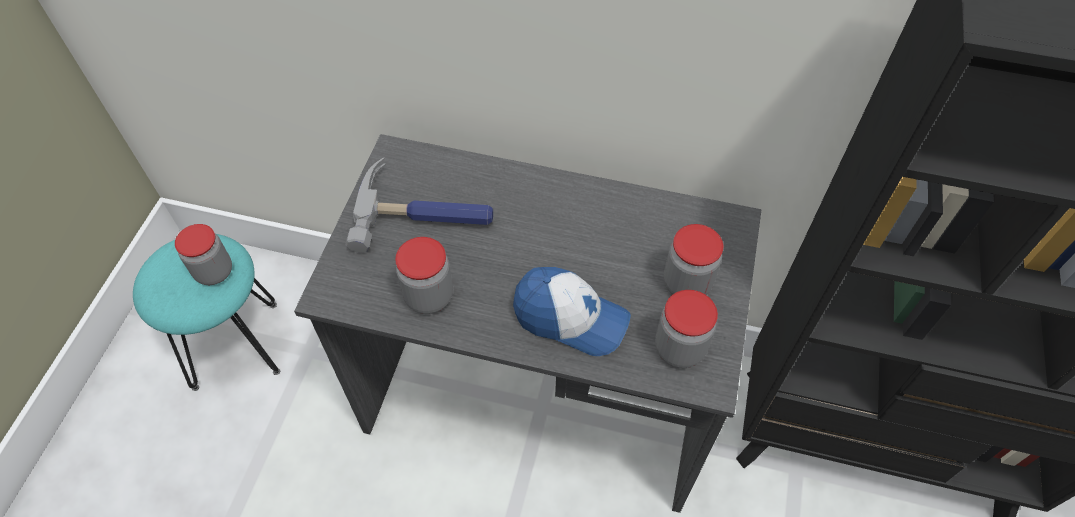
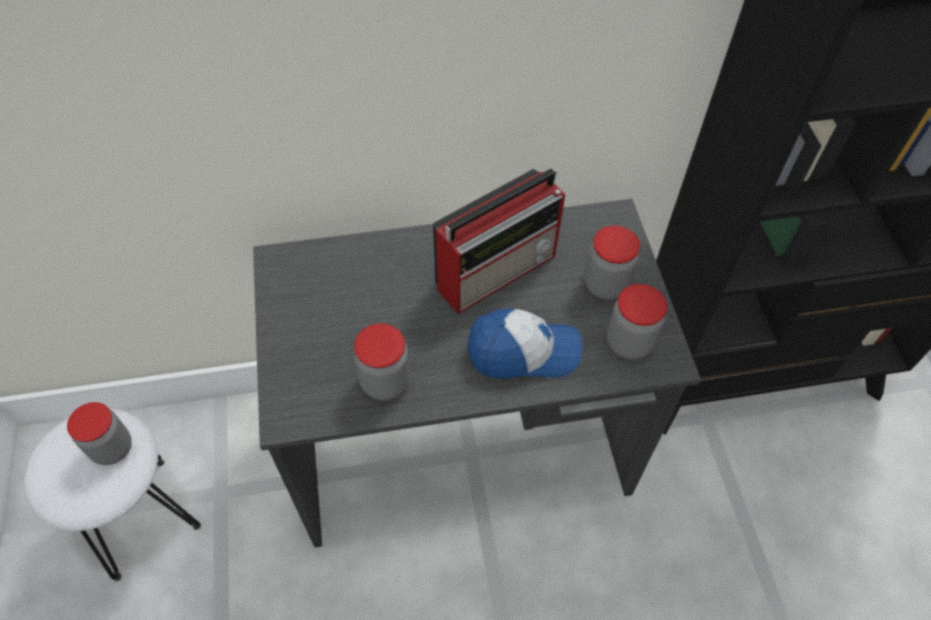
camera: 25 degrees left, 0 degrees up
(235, 344) = (139, 516): turquoise stool -> white stool
(425, 213) = (339, 305): hammer -> none
(588, 232) = (498, 270): none -> radio

